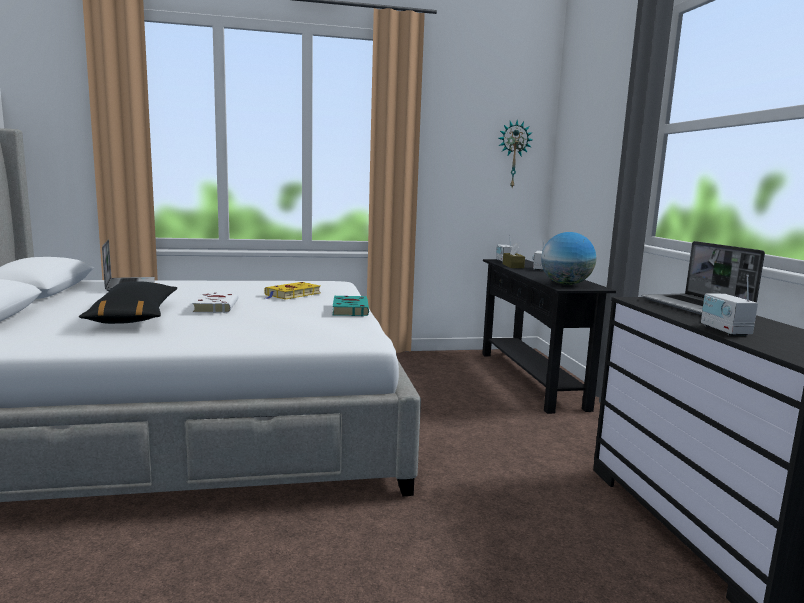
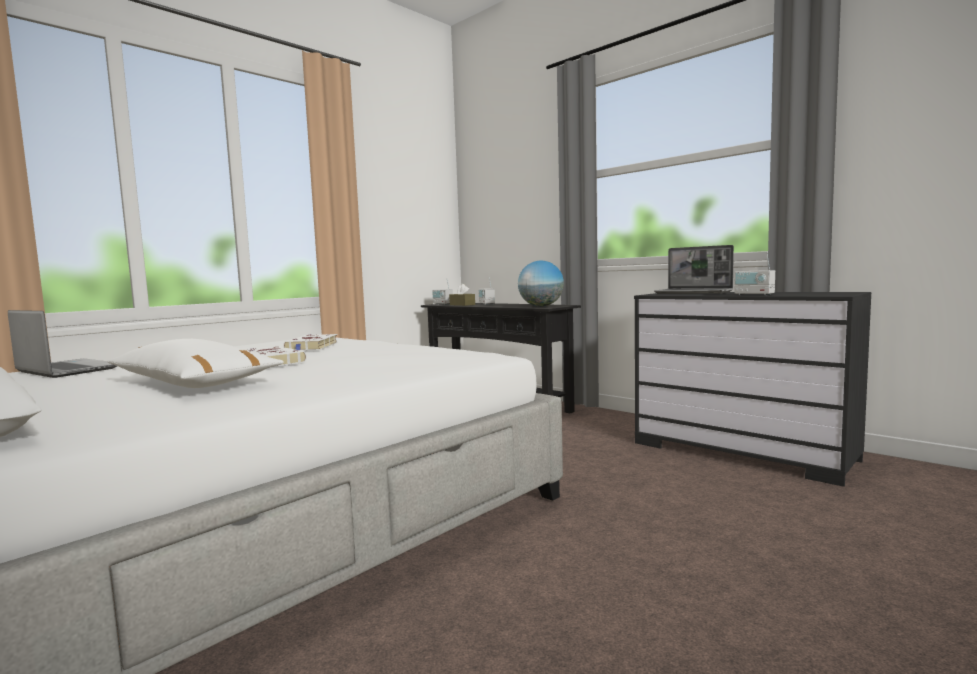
camera: 35 degrees left, 5 degrees down
(134, 316) = (193, 383): black pillow -> white pillow
(292, 294) = (312, 347): yellow book -> white book
(350, 309) = (410, 345): turquoise book -> none
(513, 154) = (430, 206): wall clock -> none

